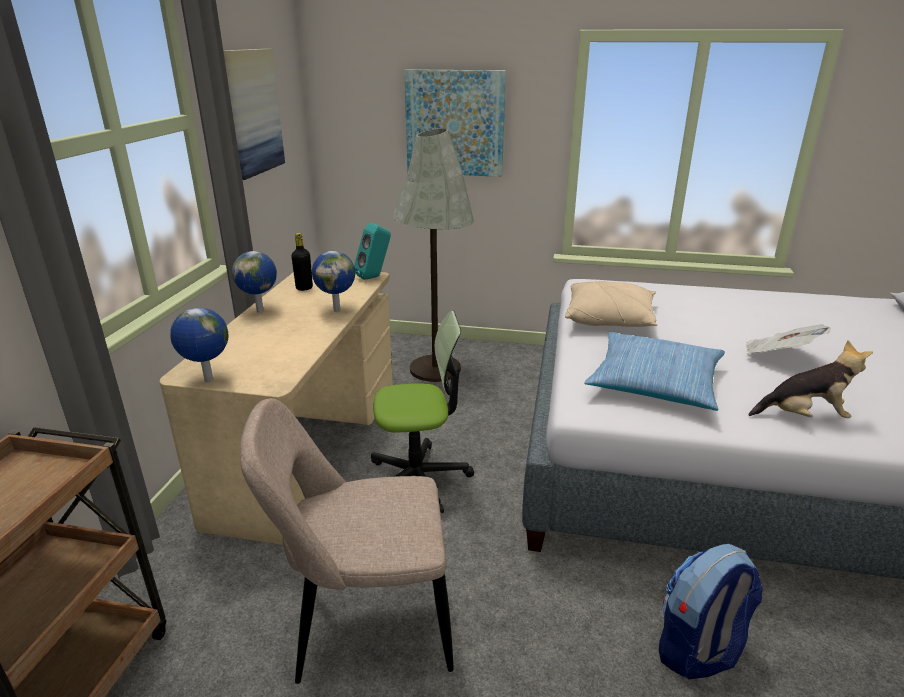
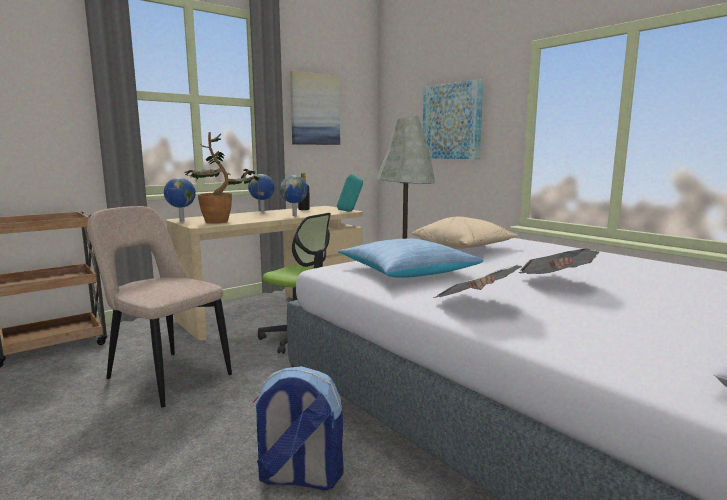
camera: 40 degrees right, 15 degrees down
(279, 360) = (222, 221): none -> potted plant
(803, 416) = (475, 304): plush toy -> newspaper

